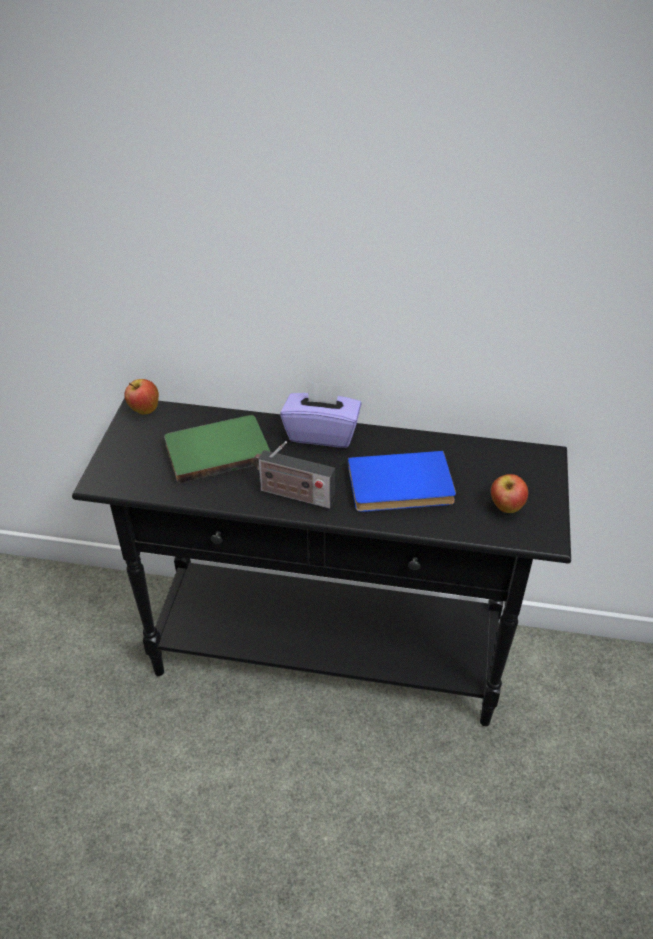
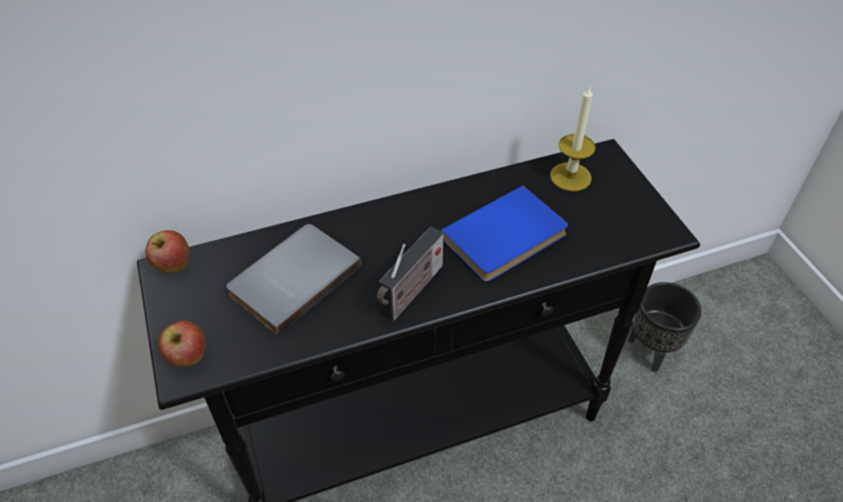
camera: 30 degrees left, 5 degrees up
(216, 450) = (292, 278): green book -> grey book
(293, 495) = (410, 293): radio -> radio turned 45 degrees counterclockwise
(322, 433) = (388, 214): purple tissue box -> none
(497, 462) = (570, 177): none -> candle
(506, 507) = (613, 218): apple -> apple (188, 358)
(589, 695) = (652, 350): none -> black planter

